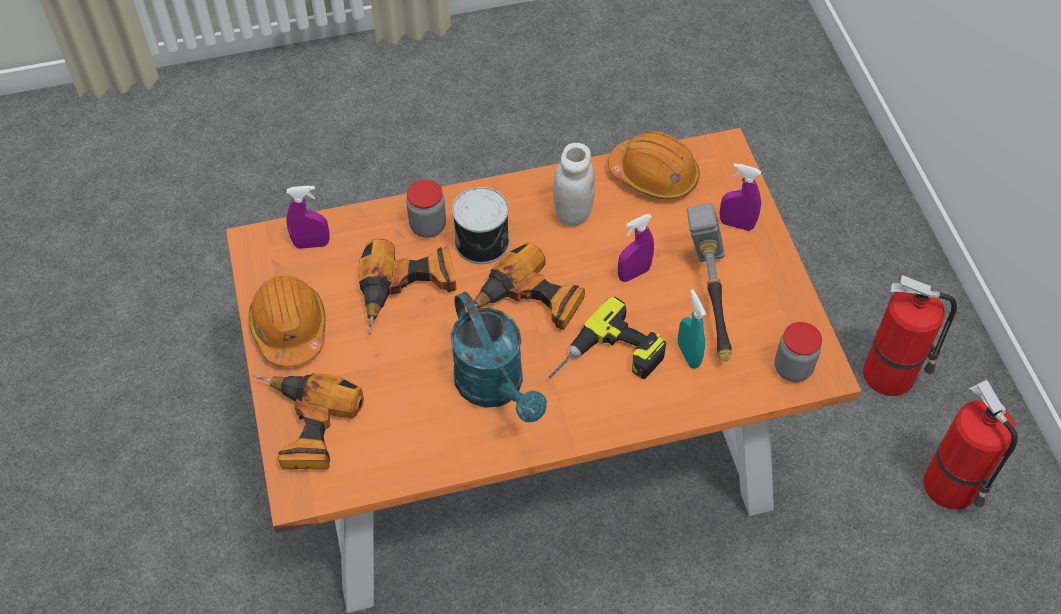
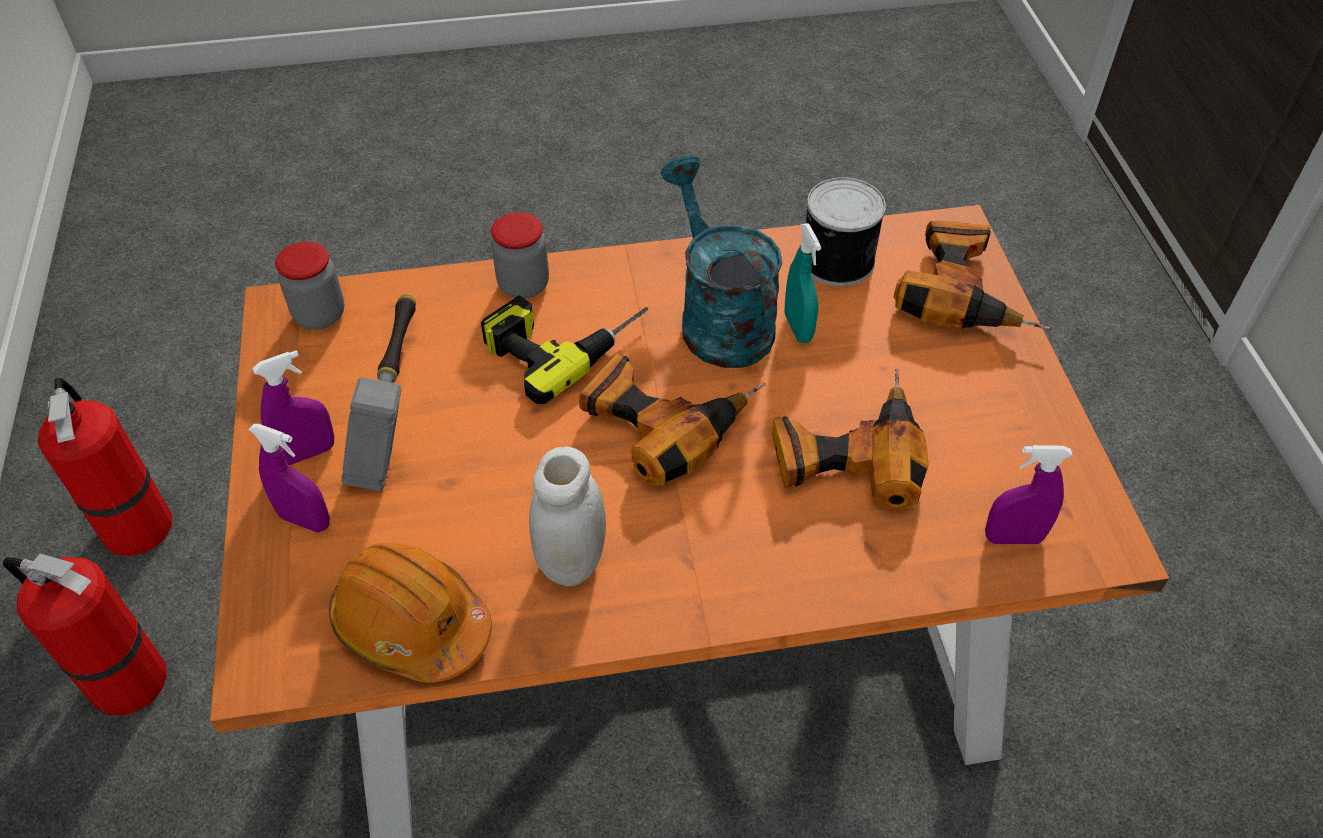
camera: 175 degrees left, 5 degrees down
(289, 328) = (1015, 410): orange hard hat -> none
(428, 226) = (820, 555): jar -> jar (523, 285)
(483, 242) = (727, 520): can -> can (835, 260)
(633, 273) = (496, 453): purple spray bottle -> purple spray bottle (308, 453)
(688, 355) = (452, 340): turquoise spray bottle -> turquoise spray bottle (798, 328)

